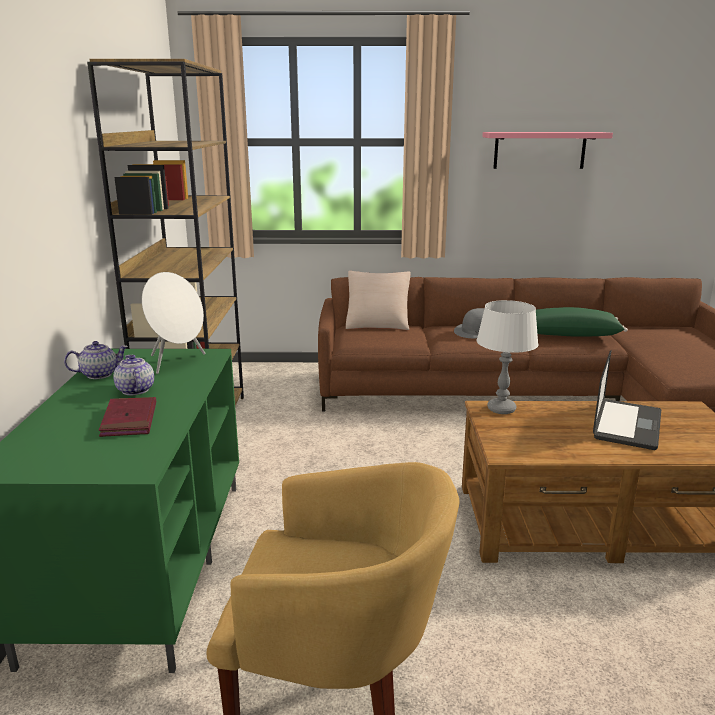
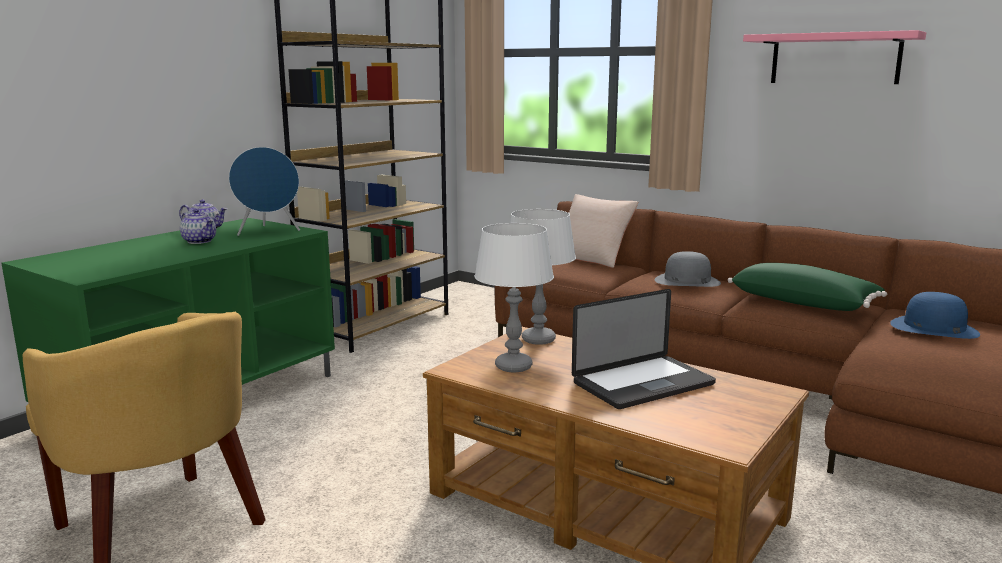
camera: 35 degrees right, 5 degrees down
(129, 420) = (152, 254): red book -> none
(135, 390) = (200, 241): teapot -> teapot turned 120 degrees clockwise
(177, 362) = (268, 232): white speaker -> blue speaker
(533, 438) = (513, 366): none -> white table lamp
(660, 337) = (933, 328): none -> blue hat

